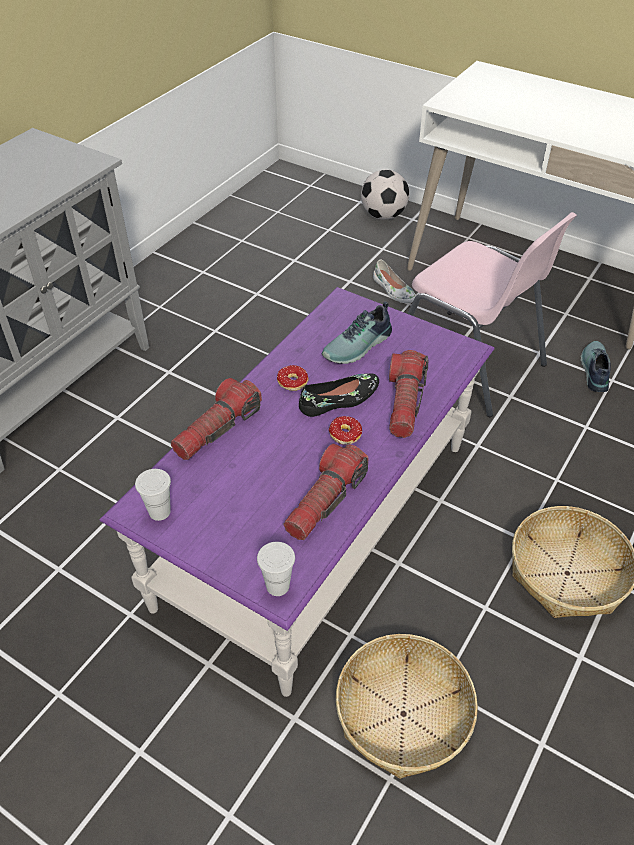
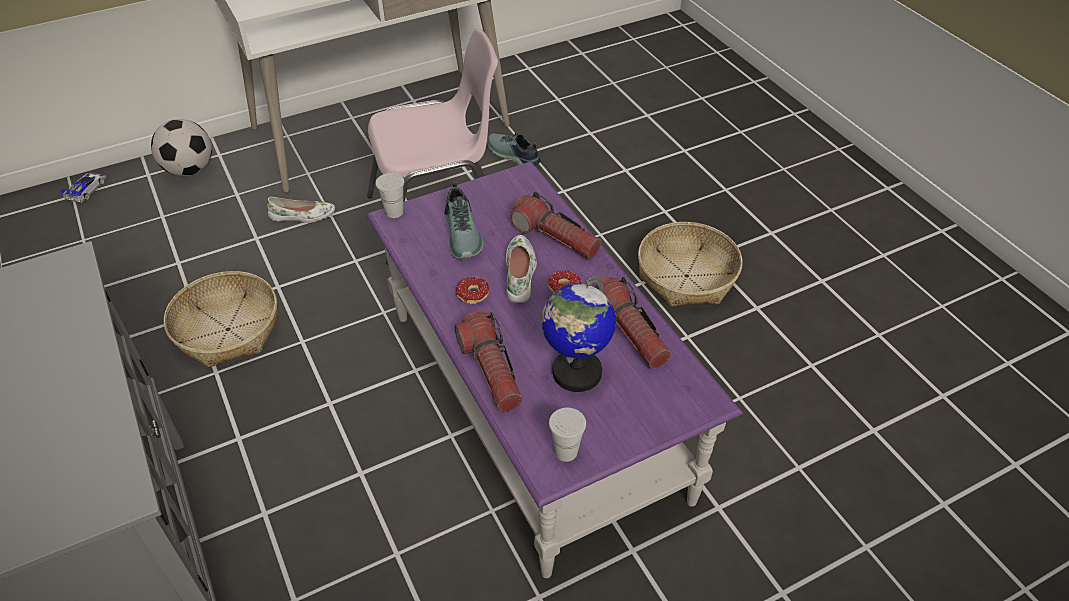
camera: 60 degrees left, 0 degrees up
(251, 483) = (576, 372): none -> globe
(277, 586) = (700, 399): white cup -> white cup (394, 212)
(321, 187) = (87, 189): none -> toy car
(340, 400) = (520, 274): black shoe -> white shoe
(404, 713) = (750, 432): basket -> basket (228, 329)

